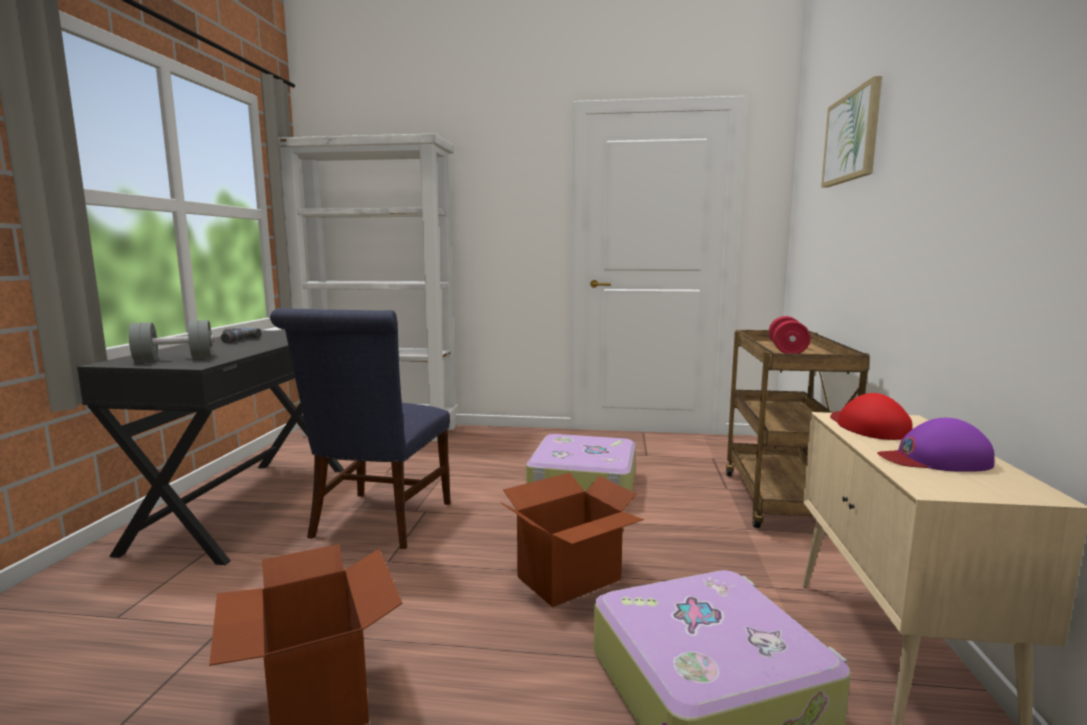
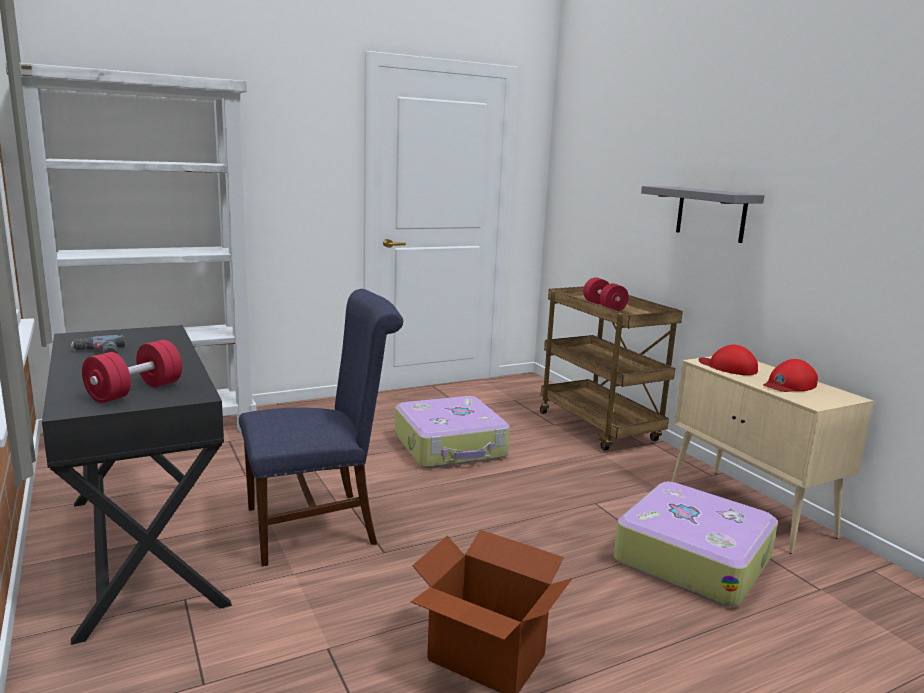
camera: 35 degrees left, 5 degrees up
(174, 359) = (135, 391): grey dumbbell -> red dumbbell
(377, 523) = (320, 524): blue chair -> blue chair turned 90 degrees counterclockwise
(570, 579) = (538, 521): cardboard box -> none
(852, 137) = (641, 135): picture -> none
(905, 217) = (711, 214): none -> grey shelf
(935, 460) = (789, 385): purple cap -> red cap

